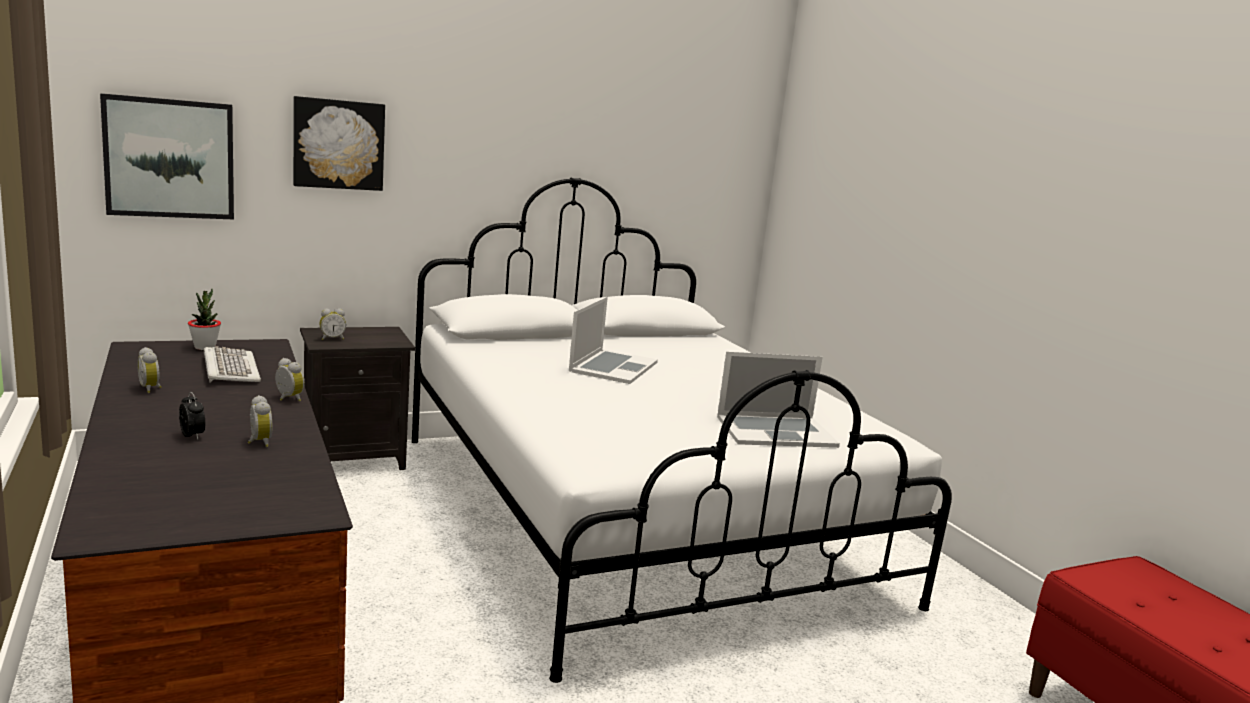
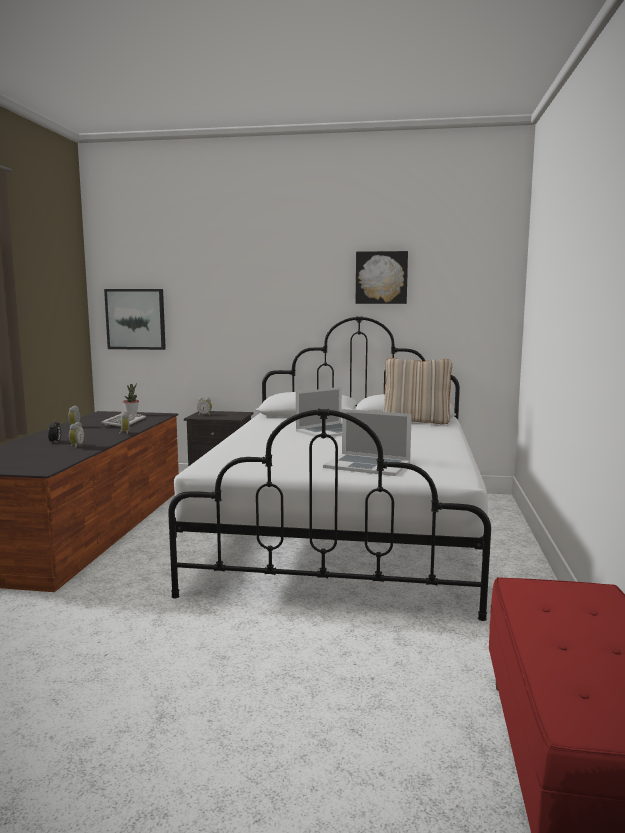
camera: 35 degrees right, 5 degrees down
(338, 144) = (216, 305): picture -> picture (381, 277)
(680, 339) = (416, 421): none -> beige pillow

